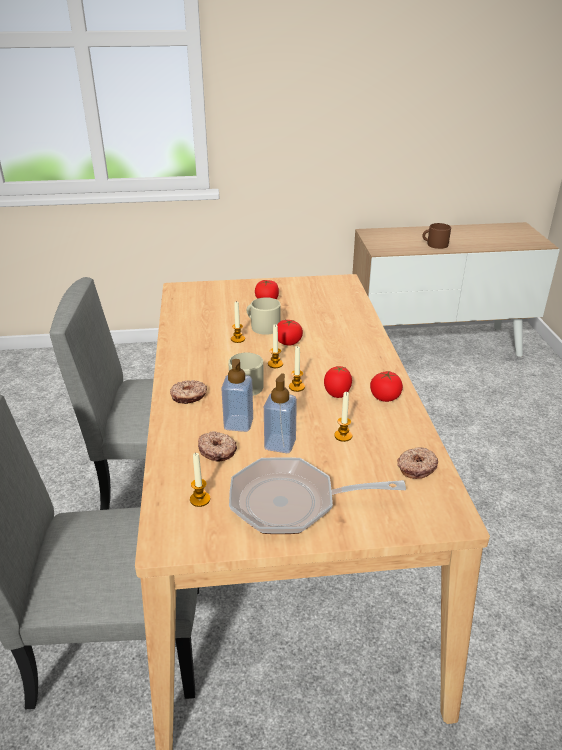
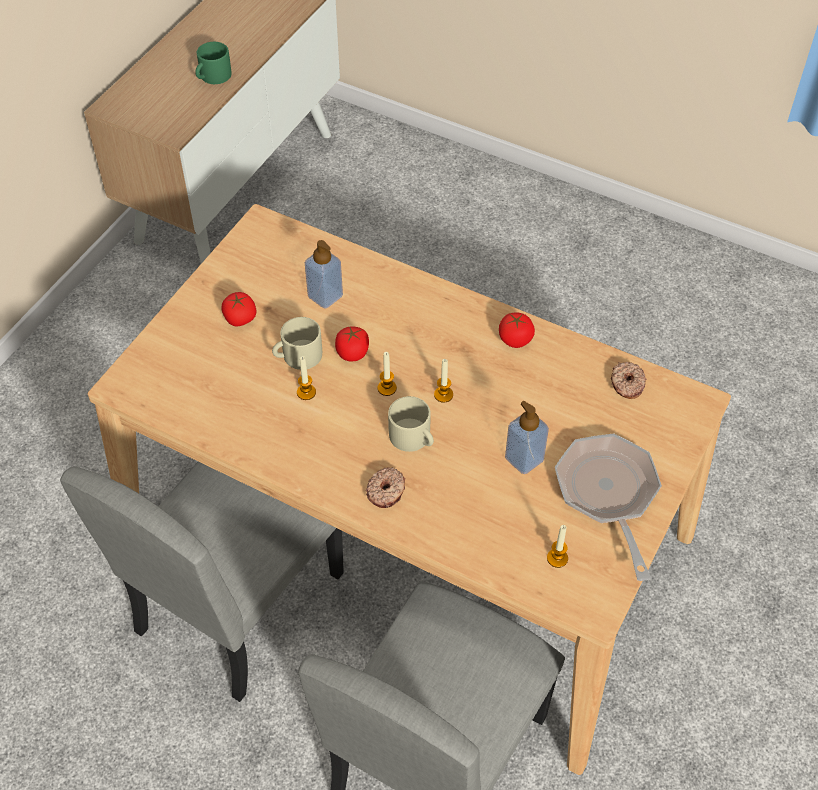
camera: 55 degrees left, 20 degrees up
(217, 450) = (497, 511): donut -> none
(238, 424) = (467, 474): soap dispenser -> soap dispenser (325, 296)
(292, 503) = (608, 494): frying pan -> frying pan turned 135 degrees clockwise
(337, 395) = (483, 372): tomato -> none
(343, 436) = (548, 406): candle -> none
(434, 244) = (212, 76): brown mug -> green mug

